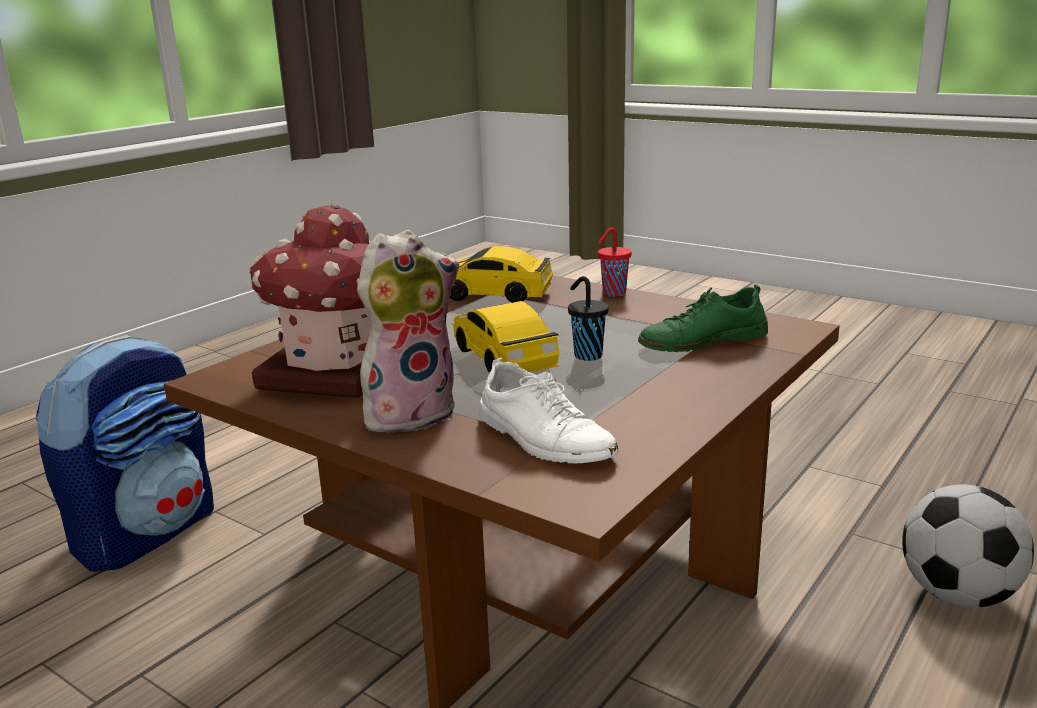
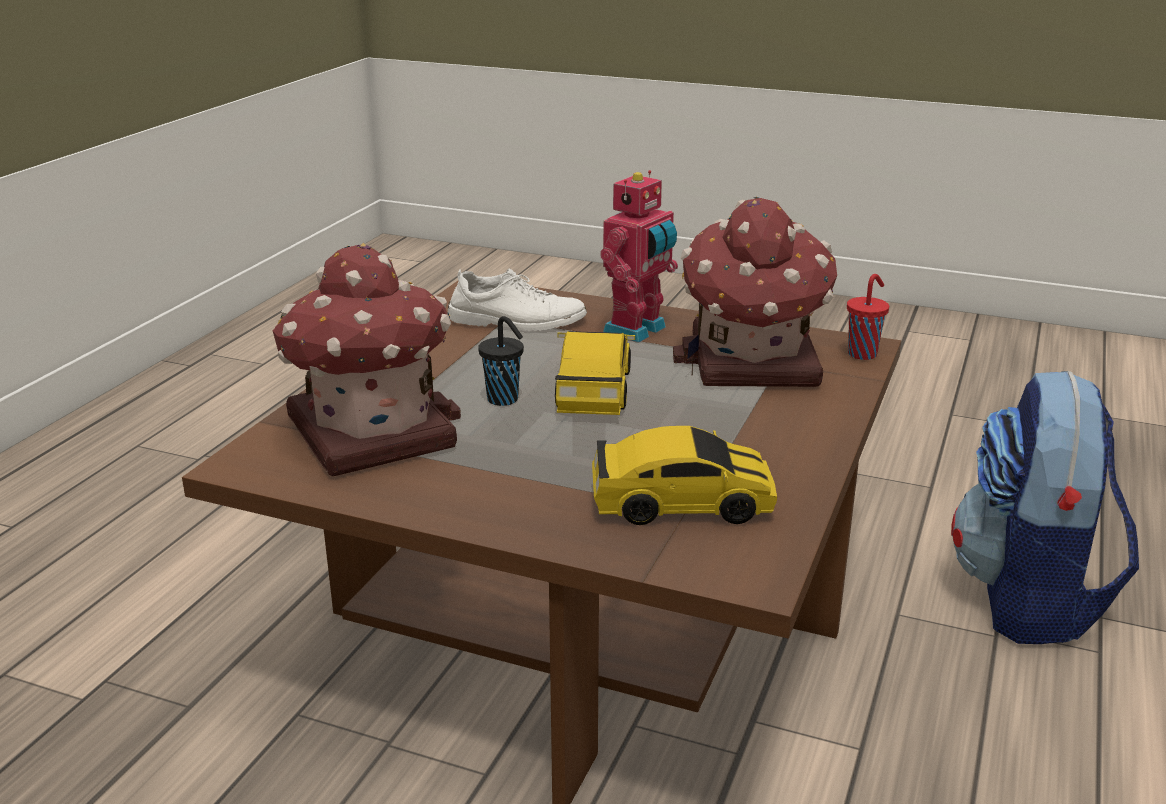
camera: 165 degrees right, 5 degrees up
(411, 413) = (638, 330): plush toy -> toy robot
(503, 358) = (593, 390): toy car -> toy car turned 135 degrees counterclockwise
(544, 438) = (516, 321): white shoe -> white shoe turned 150 degrees clockwise
(613, 294) = (495, 521): red cup -> red cup (863, 354)
(702, 341) = (371, 431): green shoe -> toy house
(956, 595) = (123, 637): football -> none

